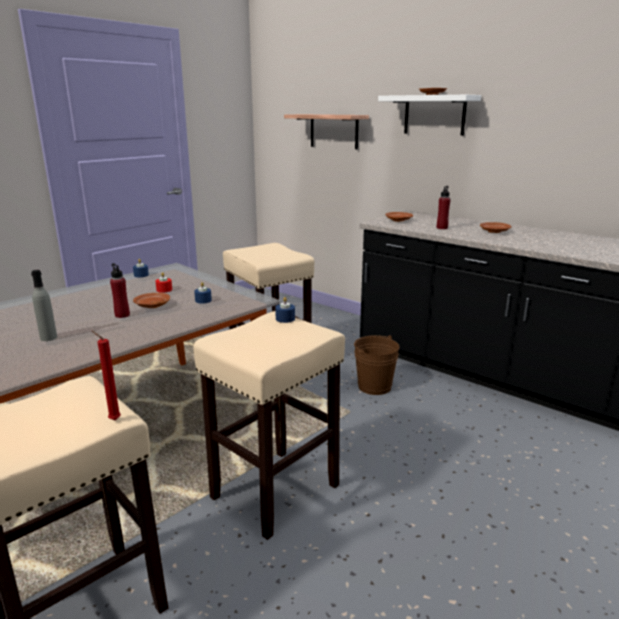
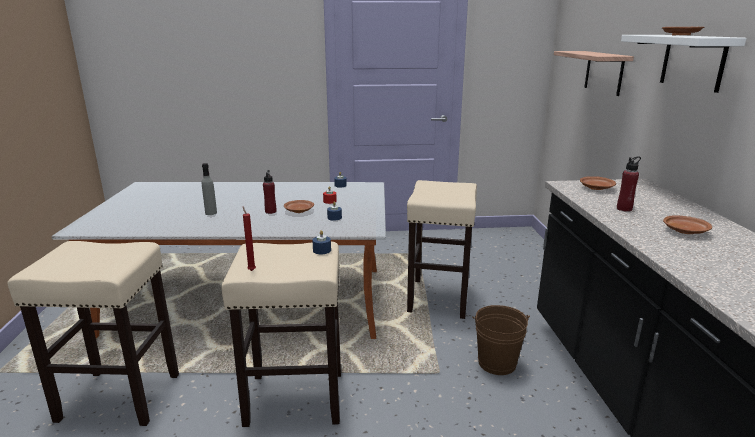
camera: 45 degrees right, 0 degrees up
(113, 420) = (105, 272): red candle -> red candle (251, 270)

